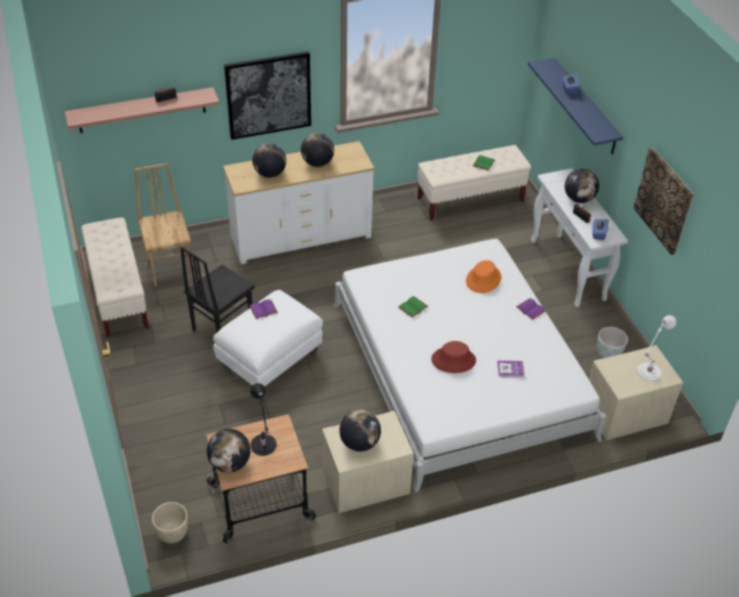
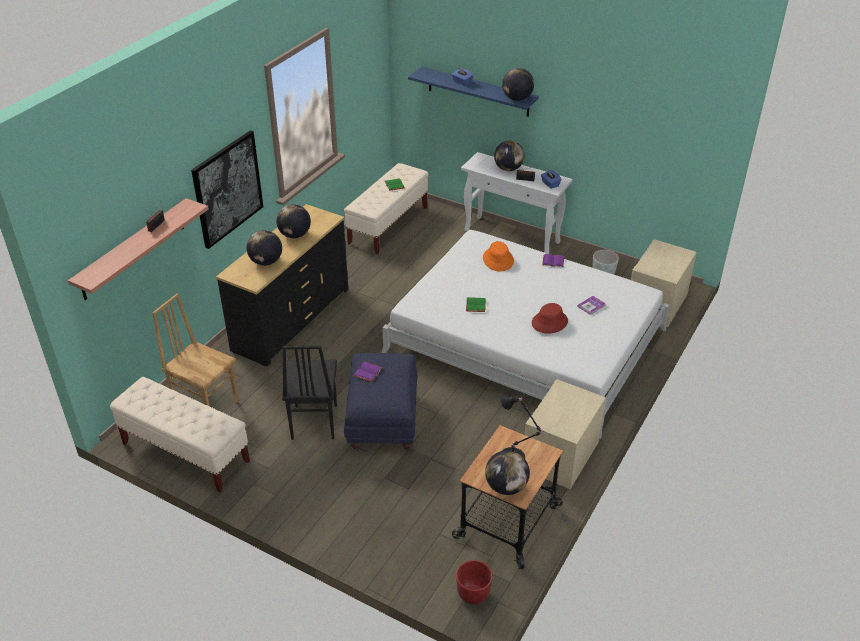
camera: 40 degrees left, 5 degrees down
(172, 533) = (472, 594): beige planter -> red planter
(270, 359) = (382, 419): white ottoman -> blue ottoman
(300, 237) = (291, 319): white dresser -> black dresser
(359, 443) = (563, 415): globe -> globe (517, 99)
(647, 373) = (671, 258): white table lamp -> none
(664, 200) = (607, 125): picture -> none

